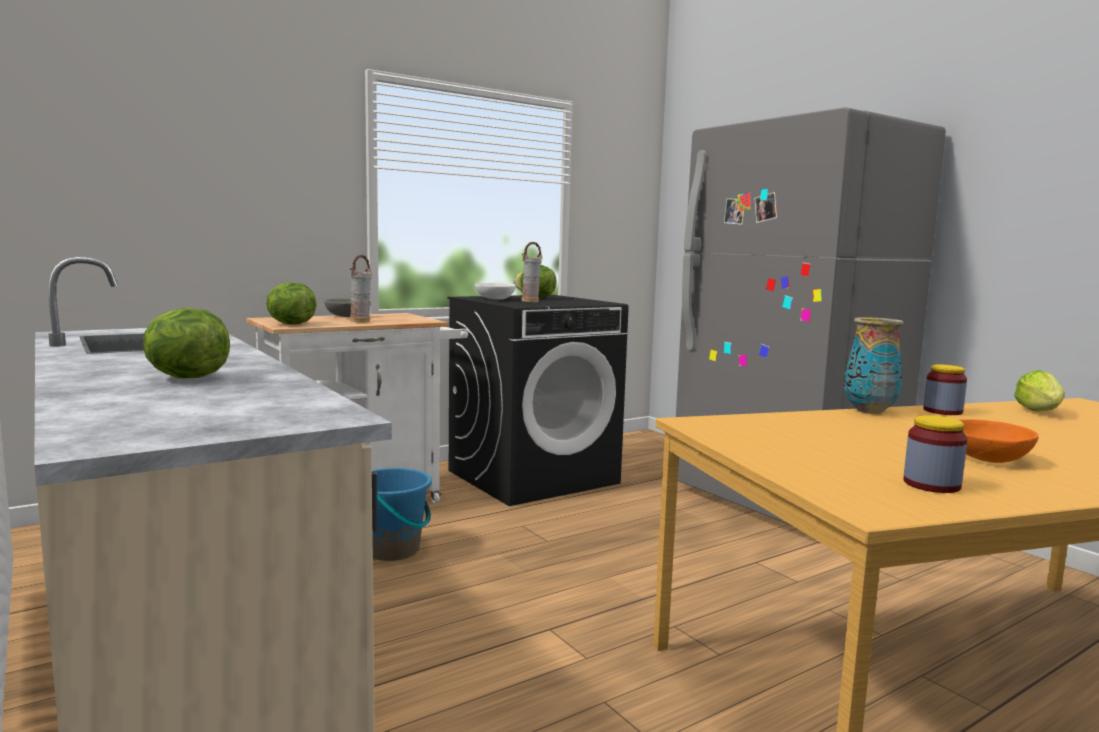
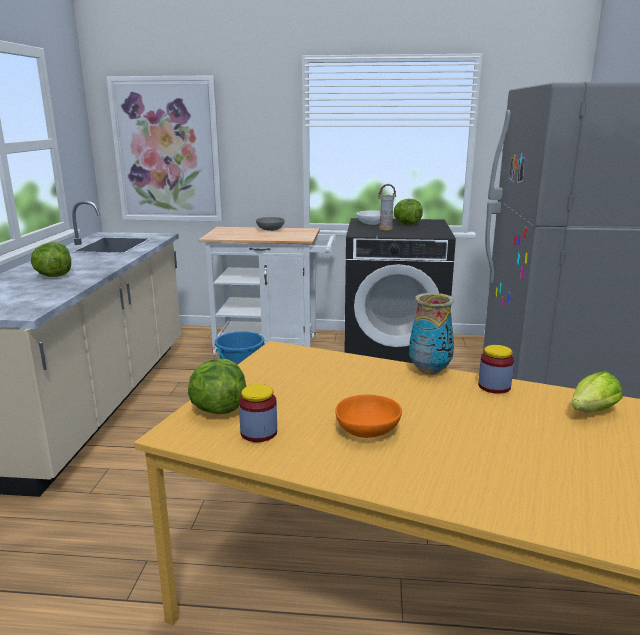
camera: 40 degrees right, 10 degrees up
(136, 191) = (167, 150): none -> picture
(290, 324) = (218, 235): lettuce -> lettuce (218, 409)
(360, 321) = (262, 236): vase -> none

